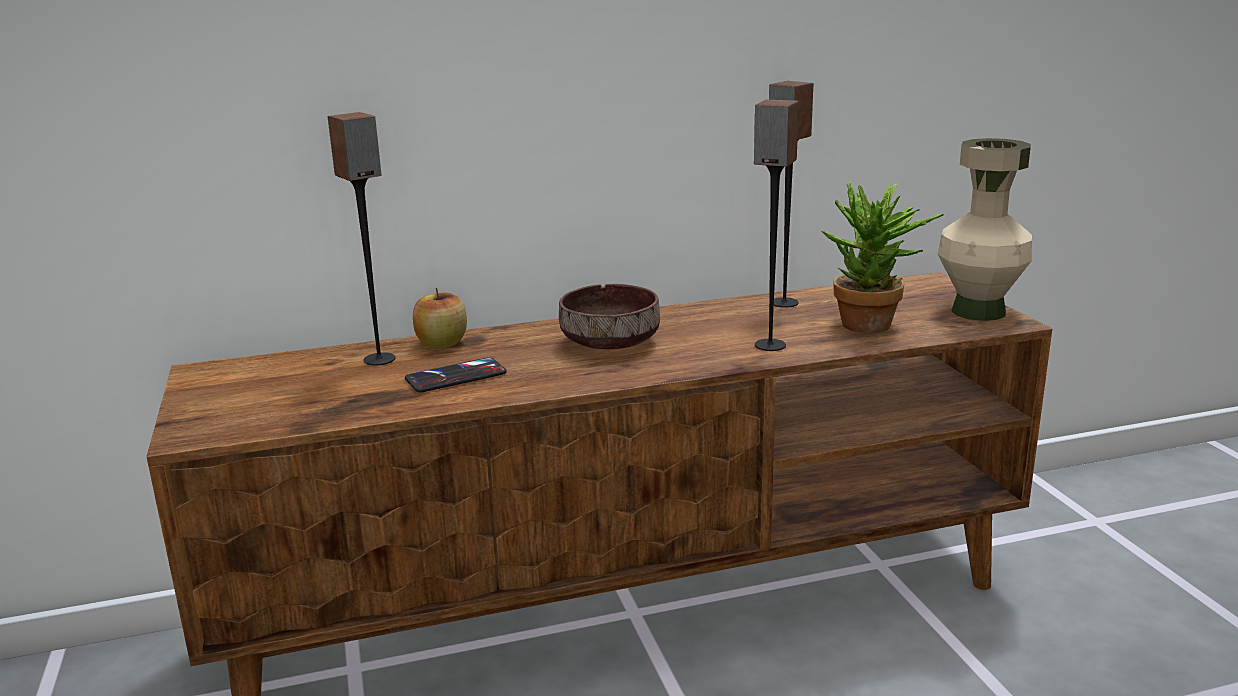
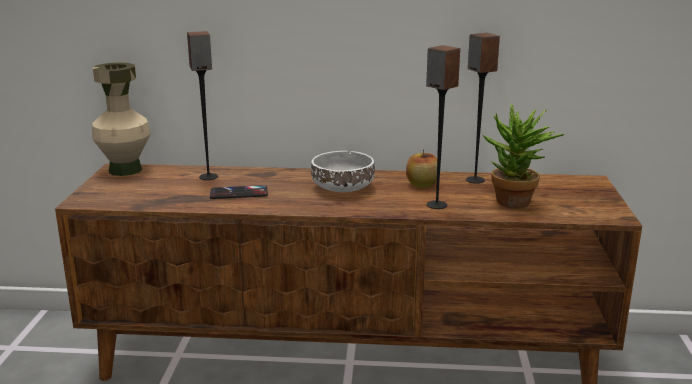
camera: 20 degrees right, 0 degrees up
(442, 343) = (249, 173): apple -> apple (422, 184)
(609, 343) = (341, 188): brown bowl -> white bowl
(979, 311) = (601, 206): beige vase -> beige vase (125, 170)

